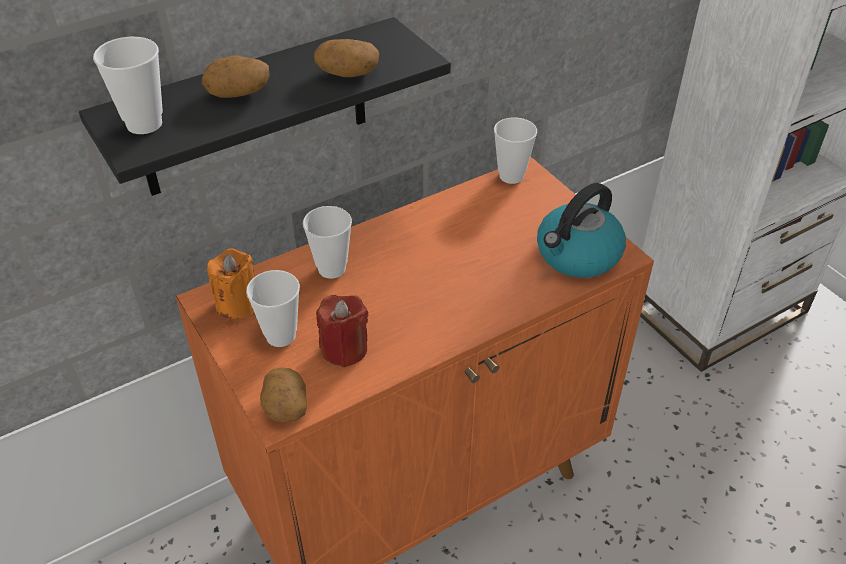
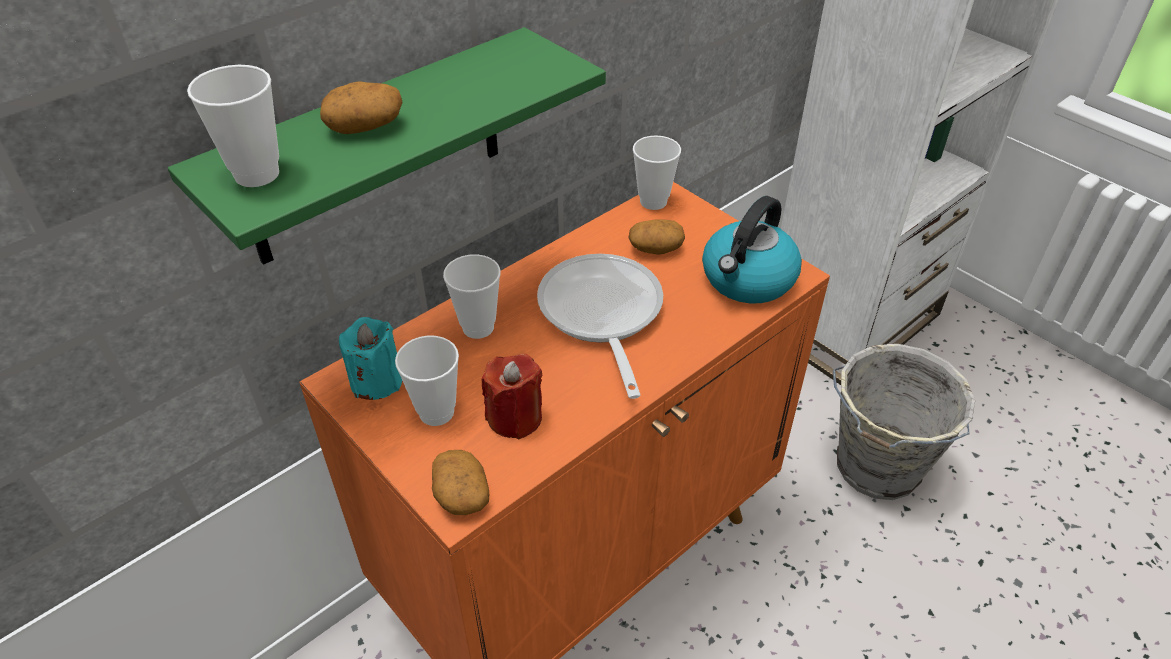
camera: 10 degrees left, 0 degrees up
(237, 303) = (376, 381): orange candle -> turquoise candle
(255, 109) = (376, 149): black shelf -> green shelf
(347, 73) = (490, 93): potato -> potato (655, 249)
(439, 271) = (601, 315): none -> frying pan
(711, 448) = (876, 469): none -> grey bucket

